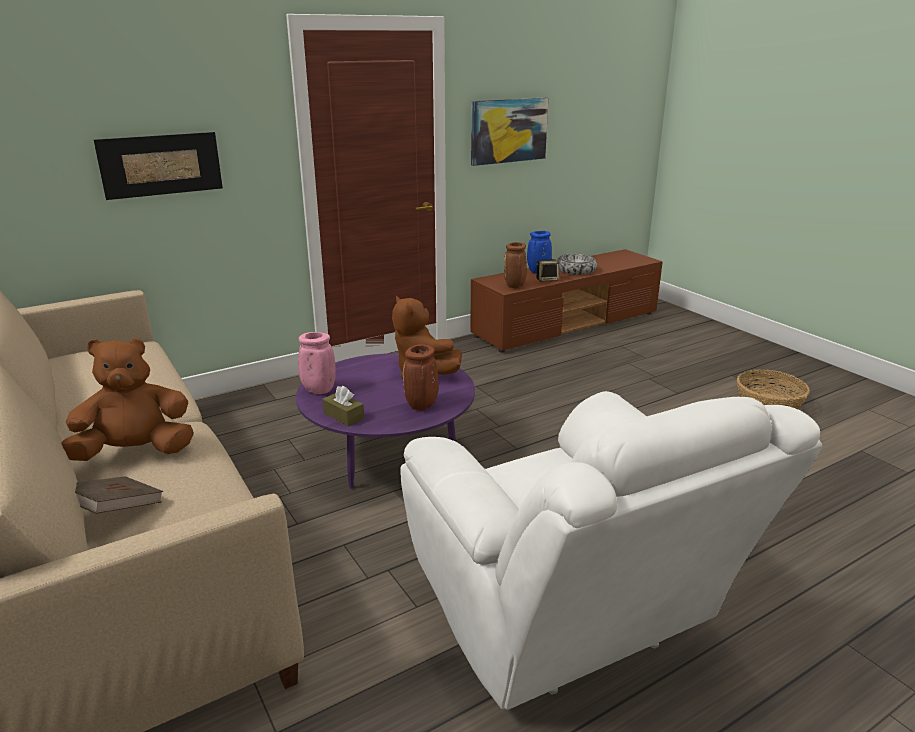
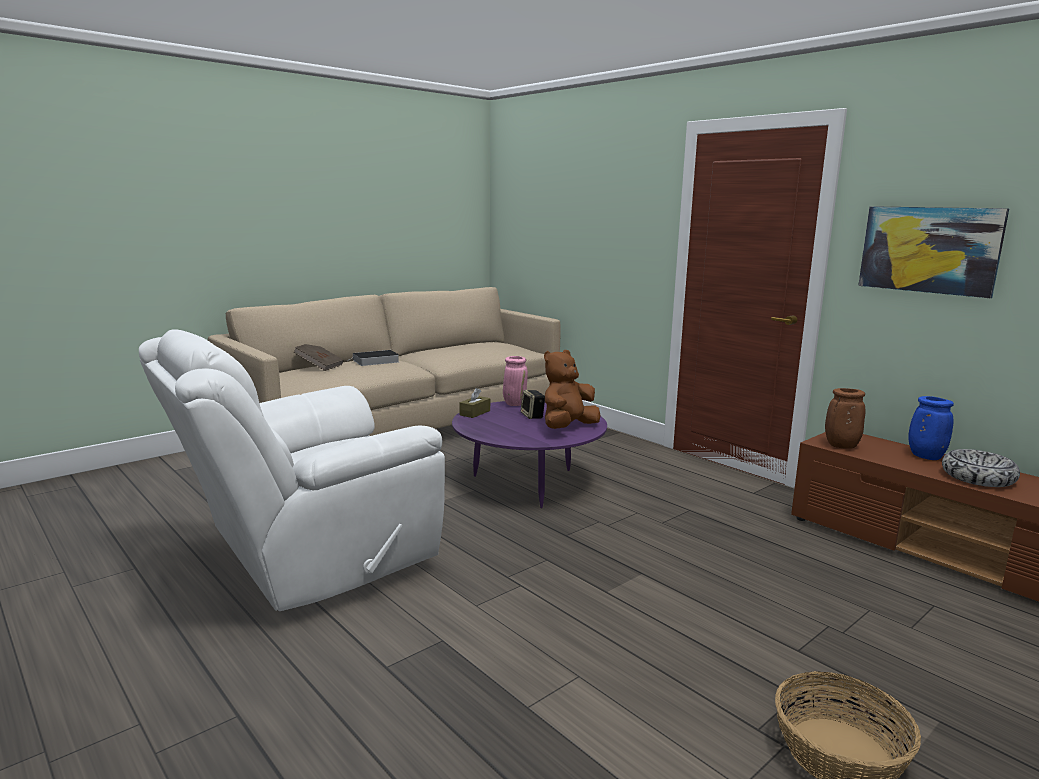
camera: 80 degrees right, 10 degrees down
(135, 452) = (374, 361): brown plush toy -> book
(161, 165) = (590, 236): picture -> none
(421, 406) = (499, 431): brown vase -> none
(547, 280) = (898, 461): speaker -> speaker (533, 416)

